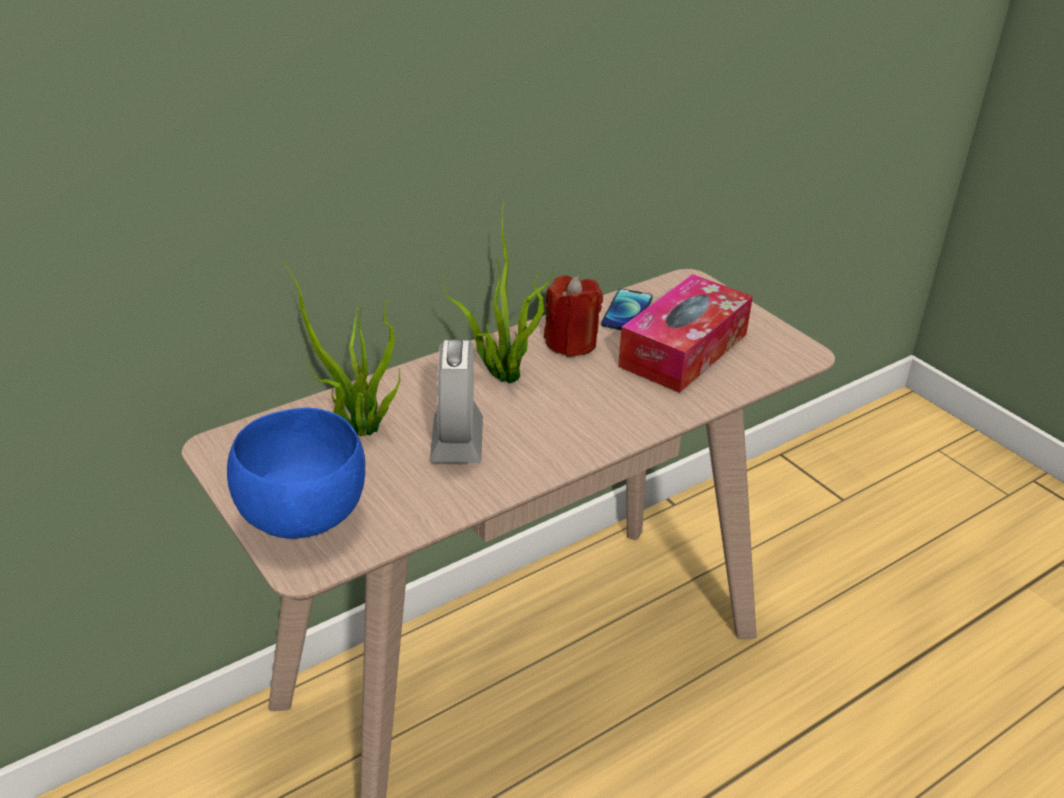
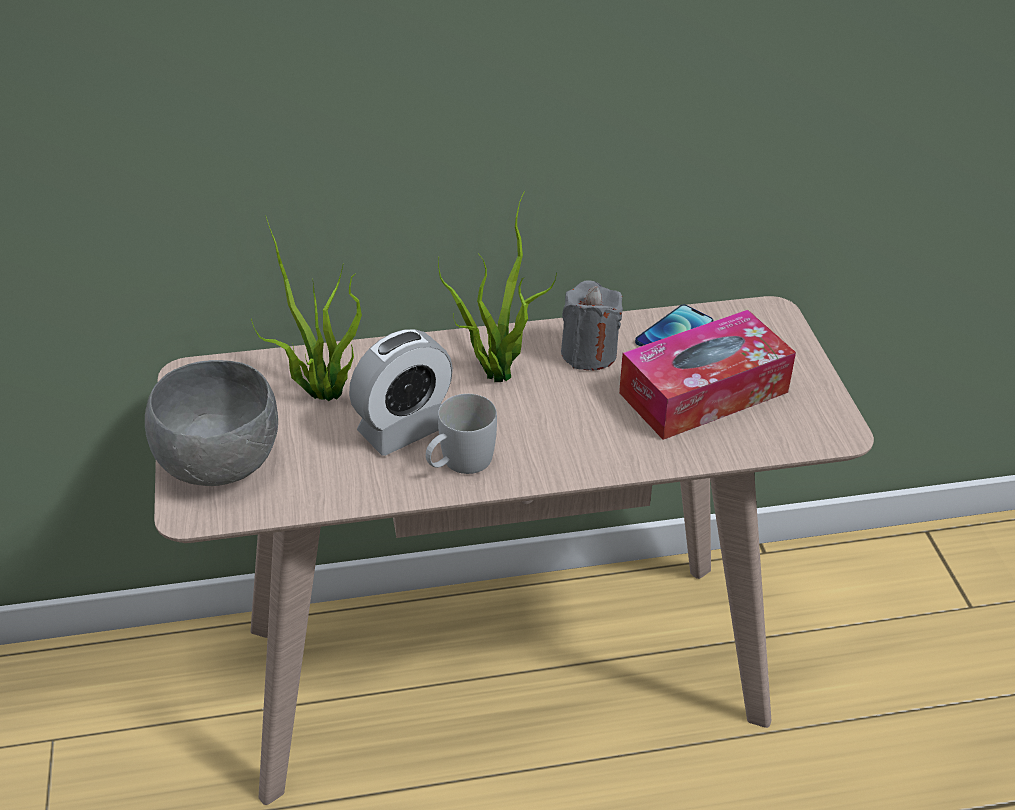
camera: 25 degrees right, 5 degrees up
(303, 514) = (221, 462): blue bowl -> grey bowl
(457, 440) = (404, 429): alarm clock -> alarm clock turned 150 degrees counterclockwise
(526, 455) = (459, 463): none -> white mug
(571, 343) = (589, 353): red candle -> grey candle

